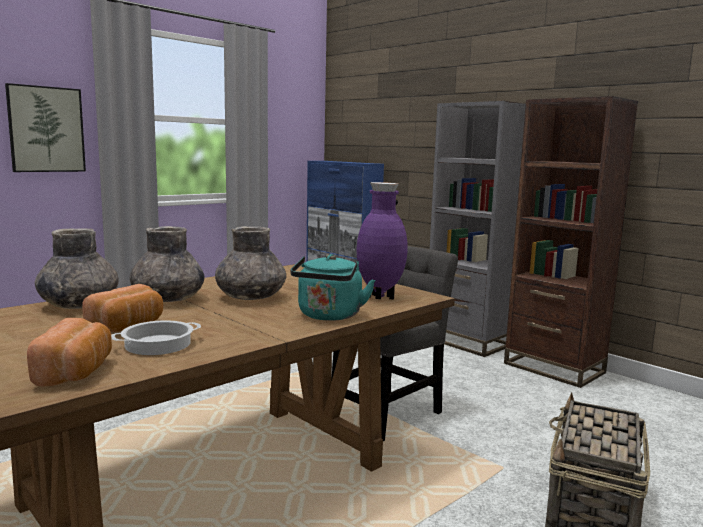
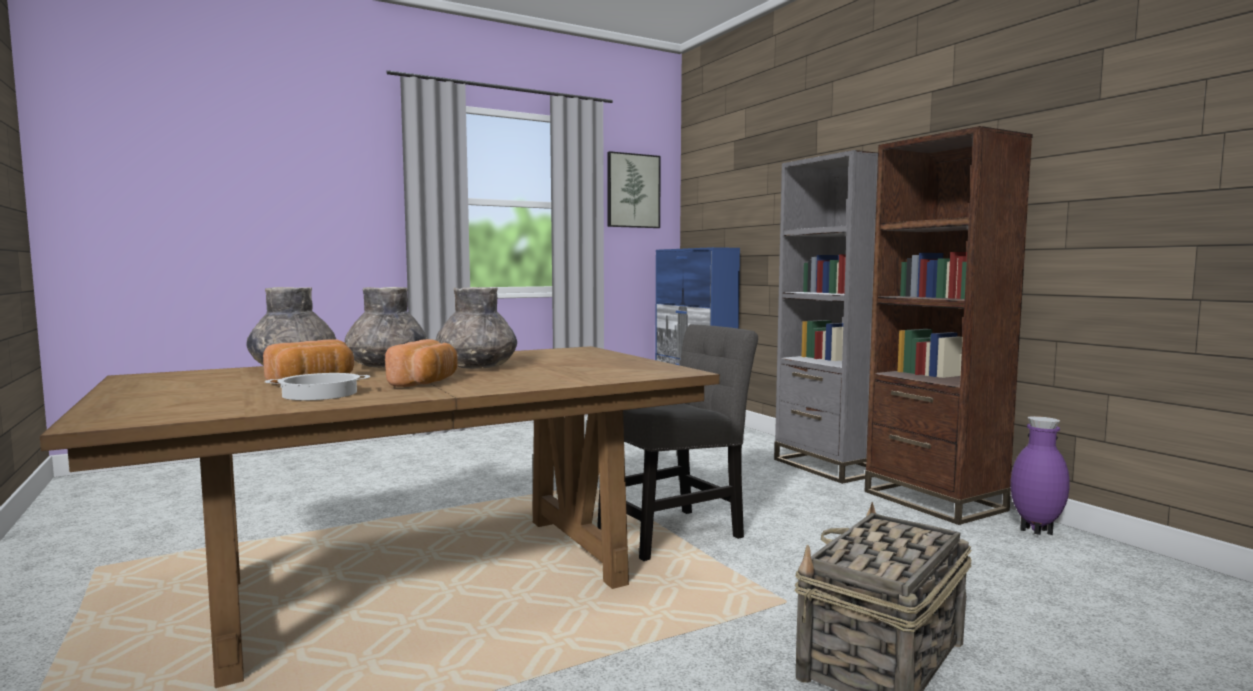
camera: 15 degrees right, 5 degrees down
(46, 129) = (353, 214): picture -> picture (633, 191)
(77, 372) = (210, 408): bread -> bread (426, 383)
(329, 316) = (538, 382): turquoise kettle -> none
(379, 298) = (624, 371): purple vase -> purple vase (1036, 532)

